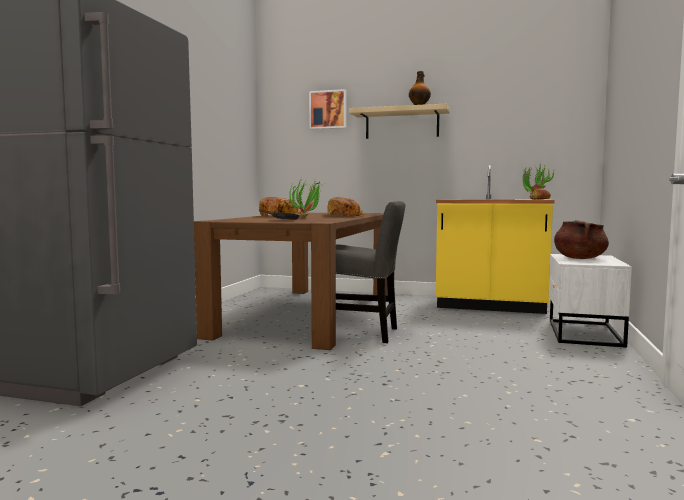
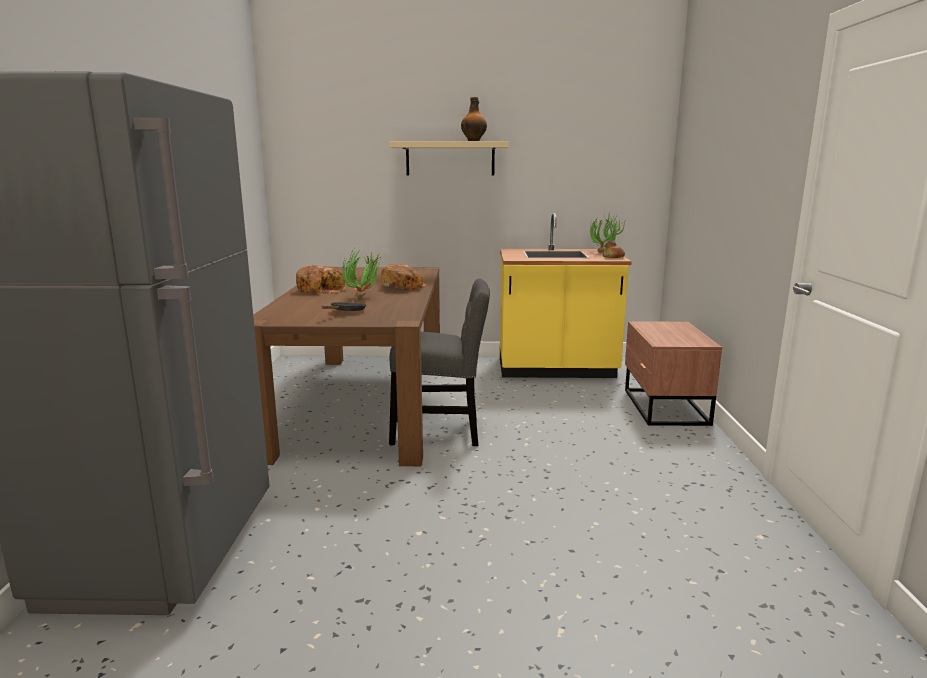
camera: 15 degrees left, 10 degrees up
(328, 109) = (357, 137): picture -> none
(579, 258) = (664, 331): brown cooking pot -> none
(582, 333) = (663, 407): white nightstand -> brown nightstand

